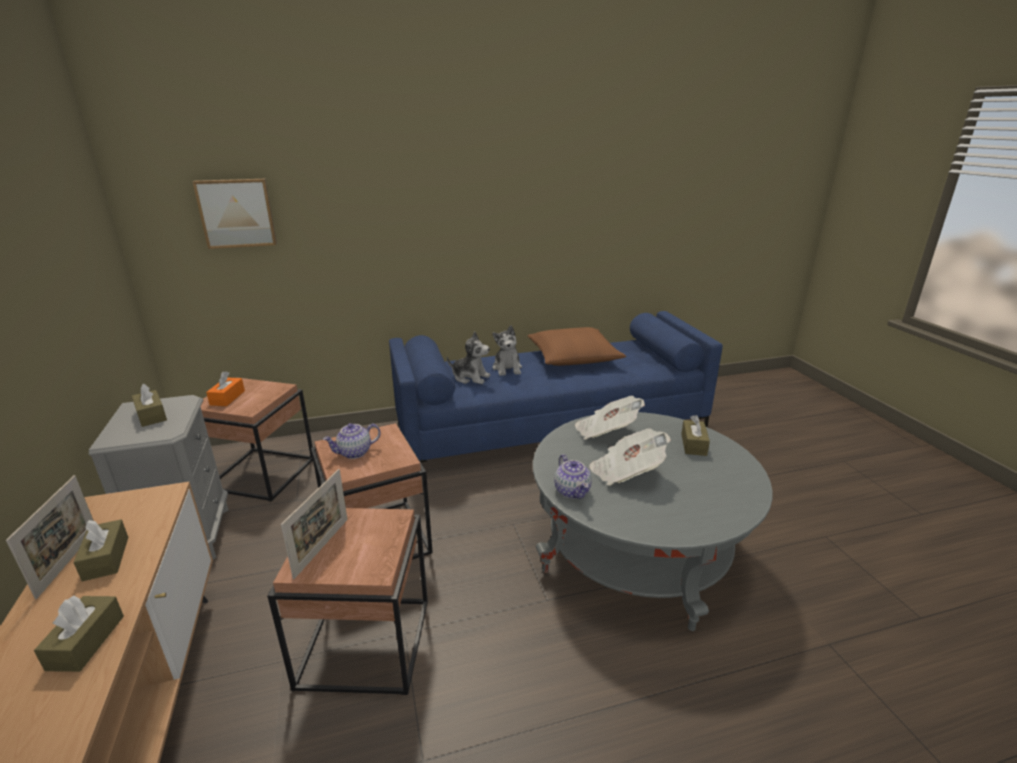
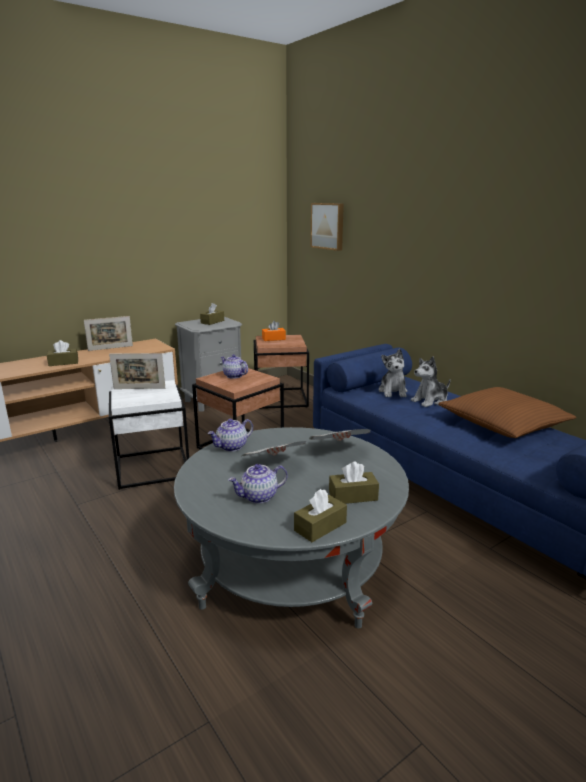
camera: 70 degrees right, 5 degrees down
(106, 558) = (113, 352): brown tissue box -> brown tissue box (320, 526)
(364, 642) = (153, 467): brown side table -> white side table
(689, 491) = (258, 497): none -> teapot

